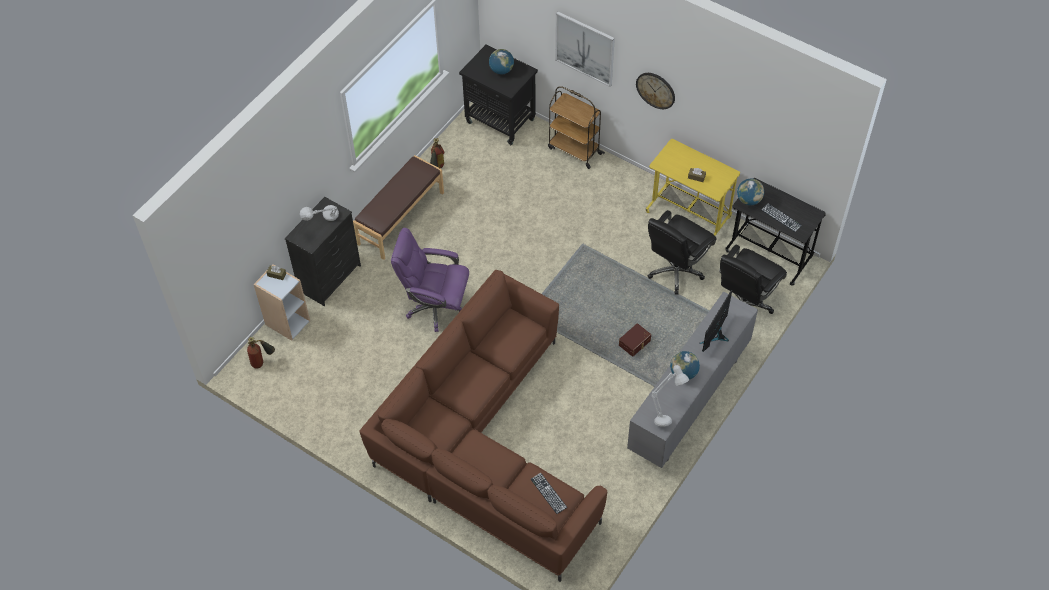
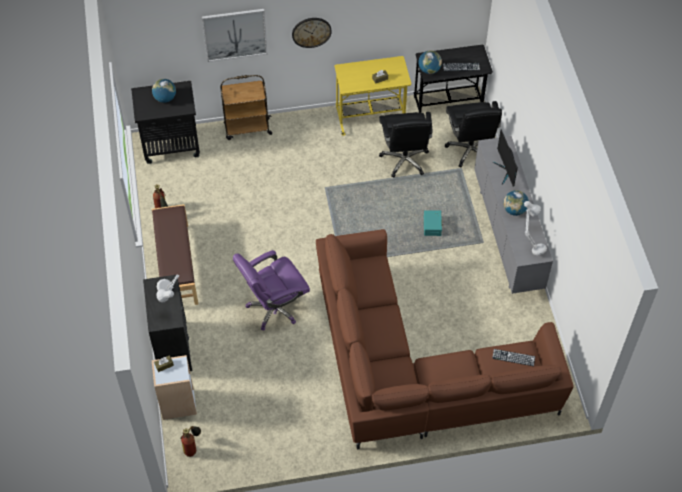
camera: 45 degrees left, 0 degrees up
(635, 343) = (433, 226): brown storage box -> turquoise storage box

